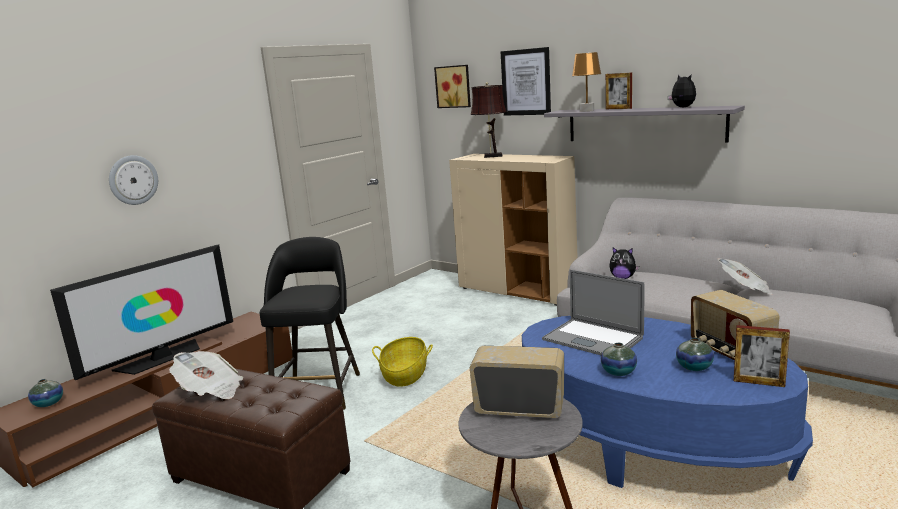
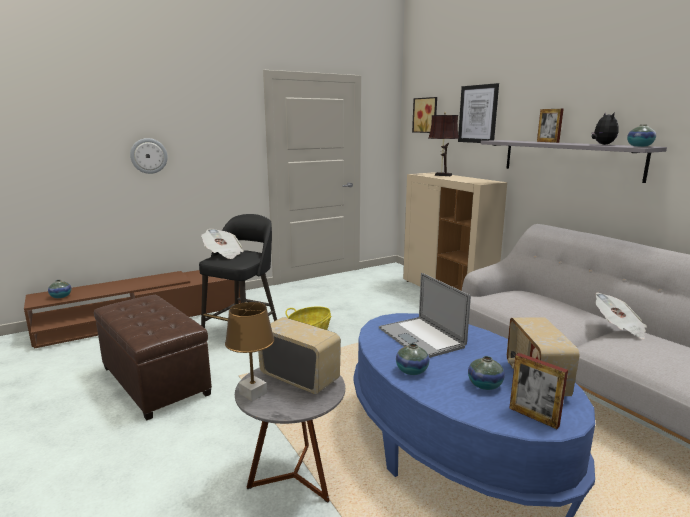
camera: 20 degrees right, 0 degrees up
(162, 358) = (146, 283): television -> none
(210, 390) = (129, 309): newspaper -> newspaper (223, 254)
(586, 111) = (517, 141): brown table lamp -> brown table lamp (252, 393)
(623, 278) = (509, 294): plush toy -> none
(722, 107) = (639, 146): none -> vase

